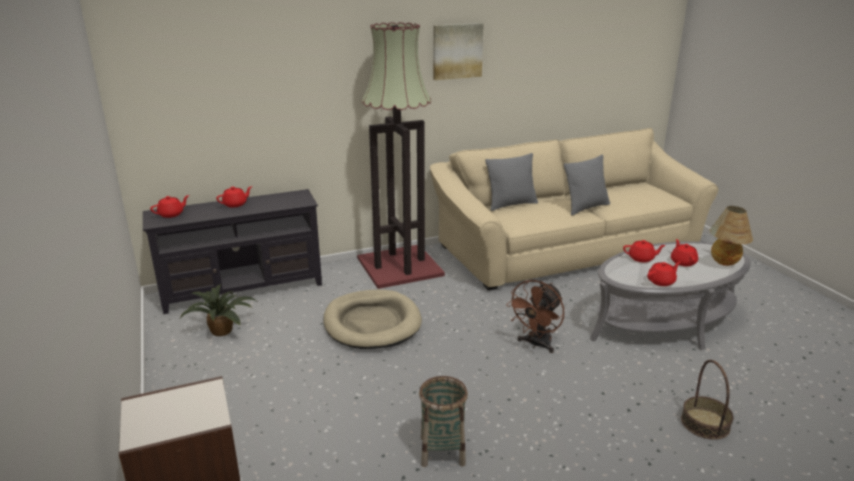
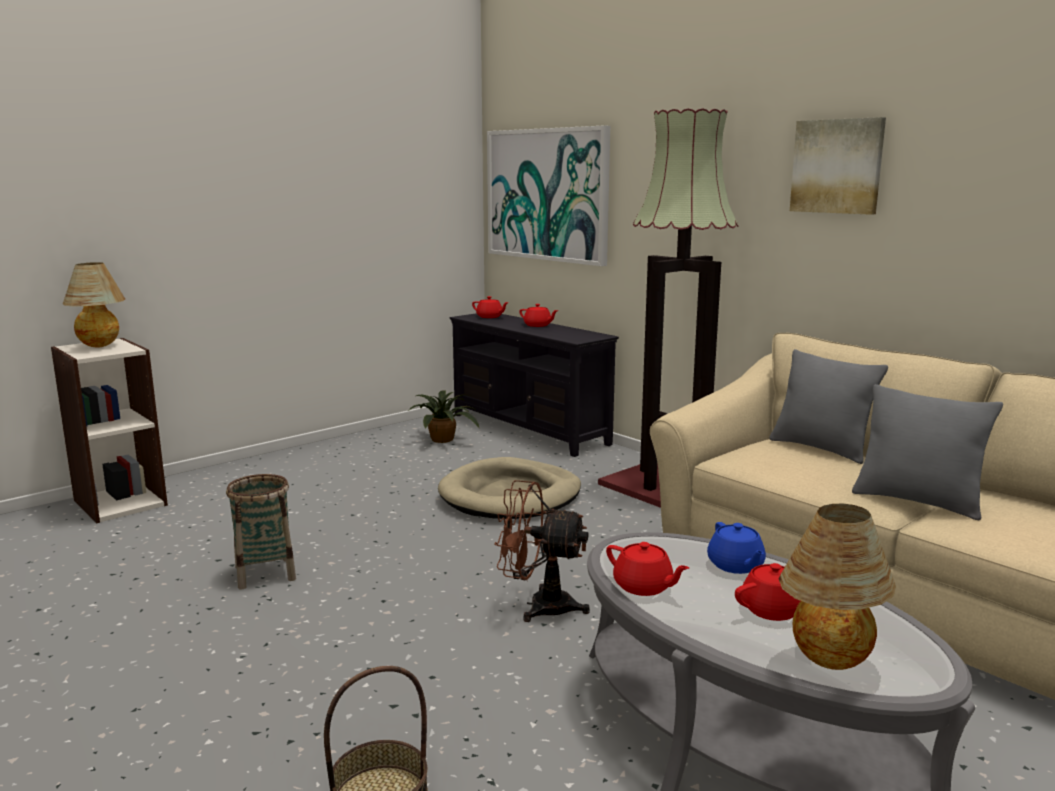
camera: 70 degrees right, 10 degrees down
(167, 411) = (100, 346): none -> table lamp
(204, 92) = (547, 195): none -> picture
(641, 258) = (735, 566): red teapot -> blue teapot

